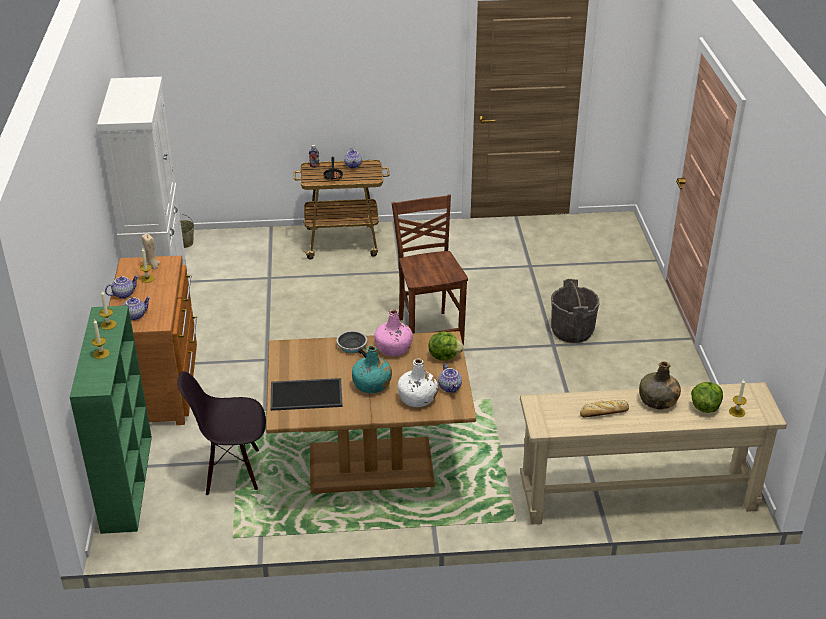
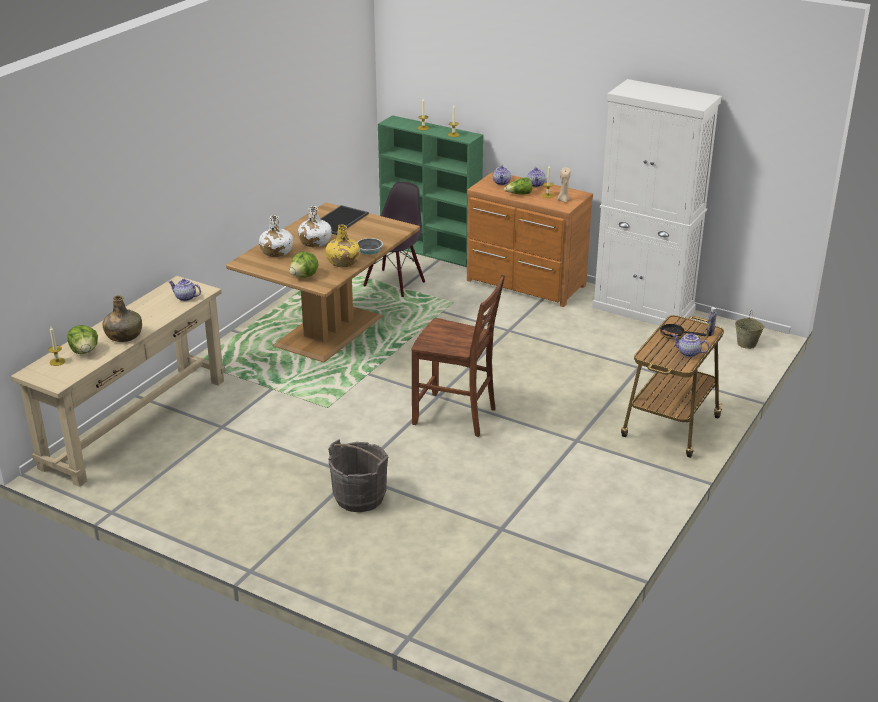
camera: 125 degrees right, 5 degrees down
(158, 295) = (519, 194): none -> lettuce
(372, 385) = (315, 242): turquoise bottle -> white bottle
(394, 348) = (342, 262): pink bottle -> yellow bottle
(450, 387) = (268, 266): teapot -> teapot (185, 298)
(603, 412) = (151, 309): bread -> none

